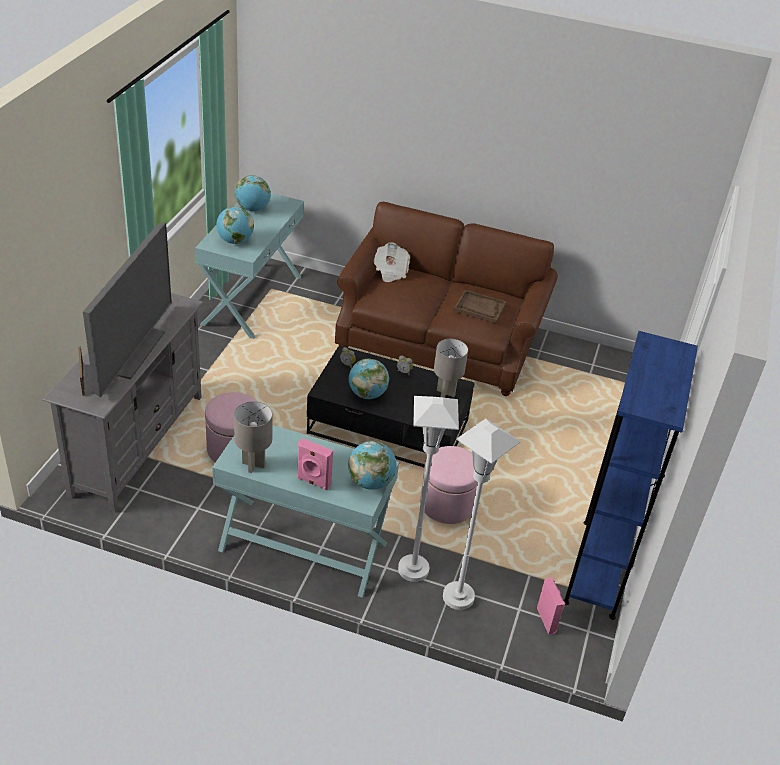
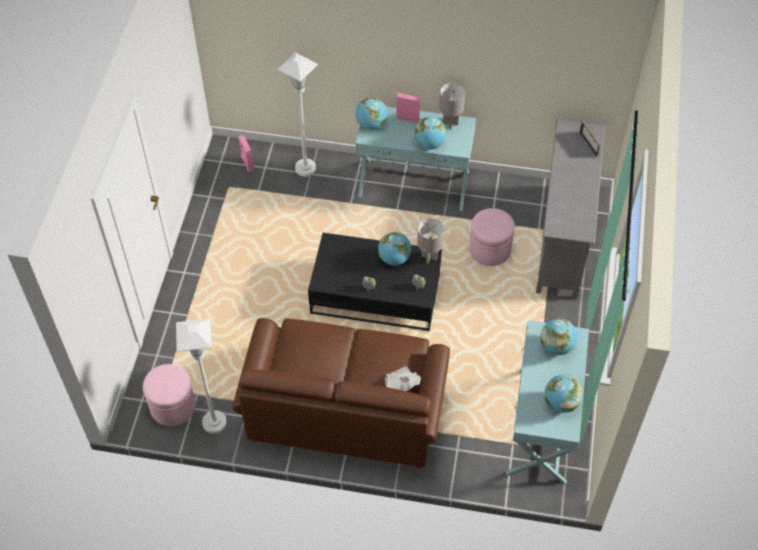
camera: 175 degrees right, 15 degrees up
(130, 350) = (571, 175): television -> none
(294, 442) = (429, 144): none -> globe
(413, 569) = (337, 181): white floor lamp -> white floor lamp (214, 422)
(446, 393) = (330, 273): grey table lamp -> grey table lamp (428, 257)
(447, 504) = (319, 233): pink ottoman -> pink ottoman (173, 406)
(479, 308) = (309, 350): brown tray -> none
(598, 568) = (209, 204): blue bookcase -> none

